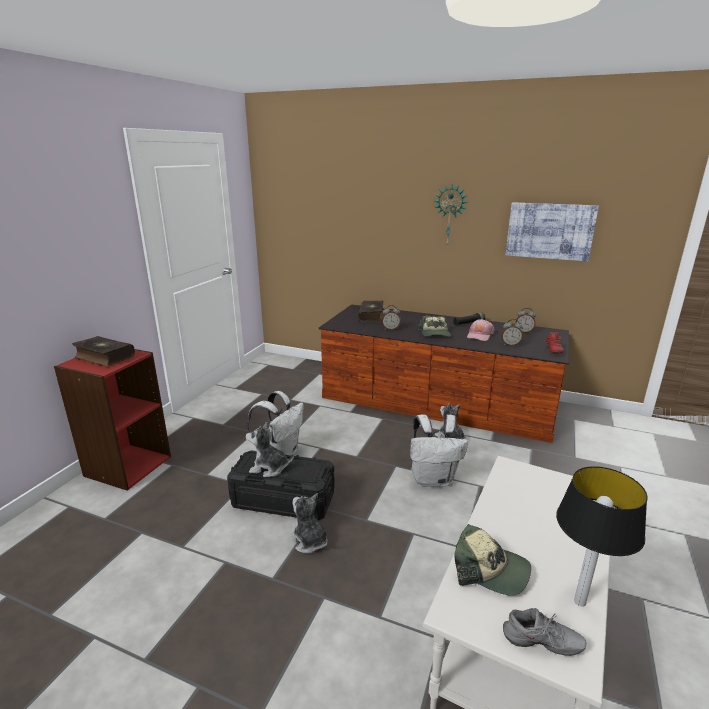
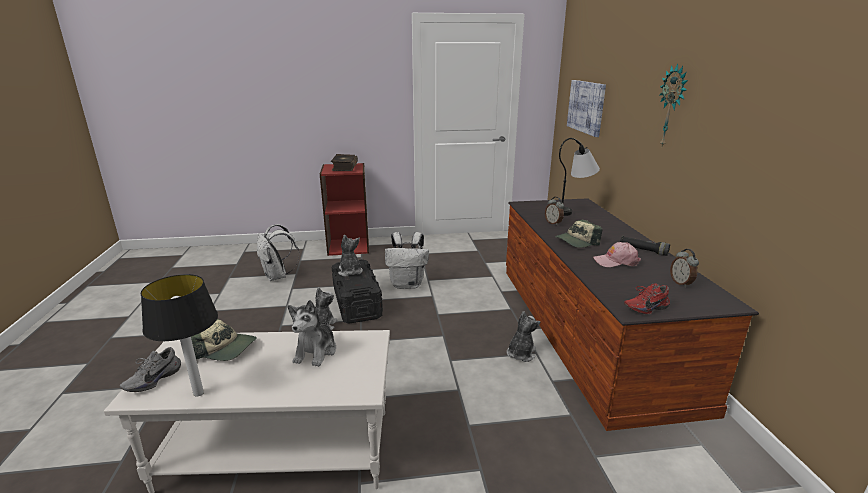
camera: 60 degrees right, 0 degrees up
(371, 316) = (573, 210): book -> table lamp
(433, 479) = (442, 360): white backpack -> white backpack (277, 276)
(490, 570) = (224, 349): cap -> cap turned 75 degrees counterclockwise
(510, 344) = (617, 281): alarm clock -> none
(522, 504) = (316, 352): none -> plush toy
(541, 645) = (152, 379): grey shoe -> grey shoe turned 45 degrees clockwise
(549, 231) = (768, 144): picture -> picture (586, 107)

